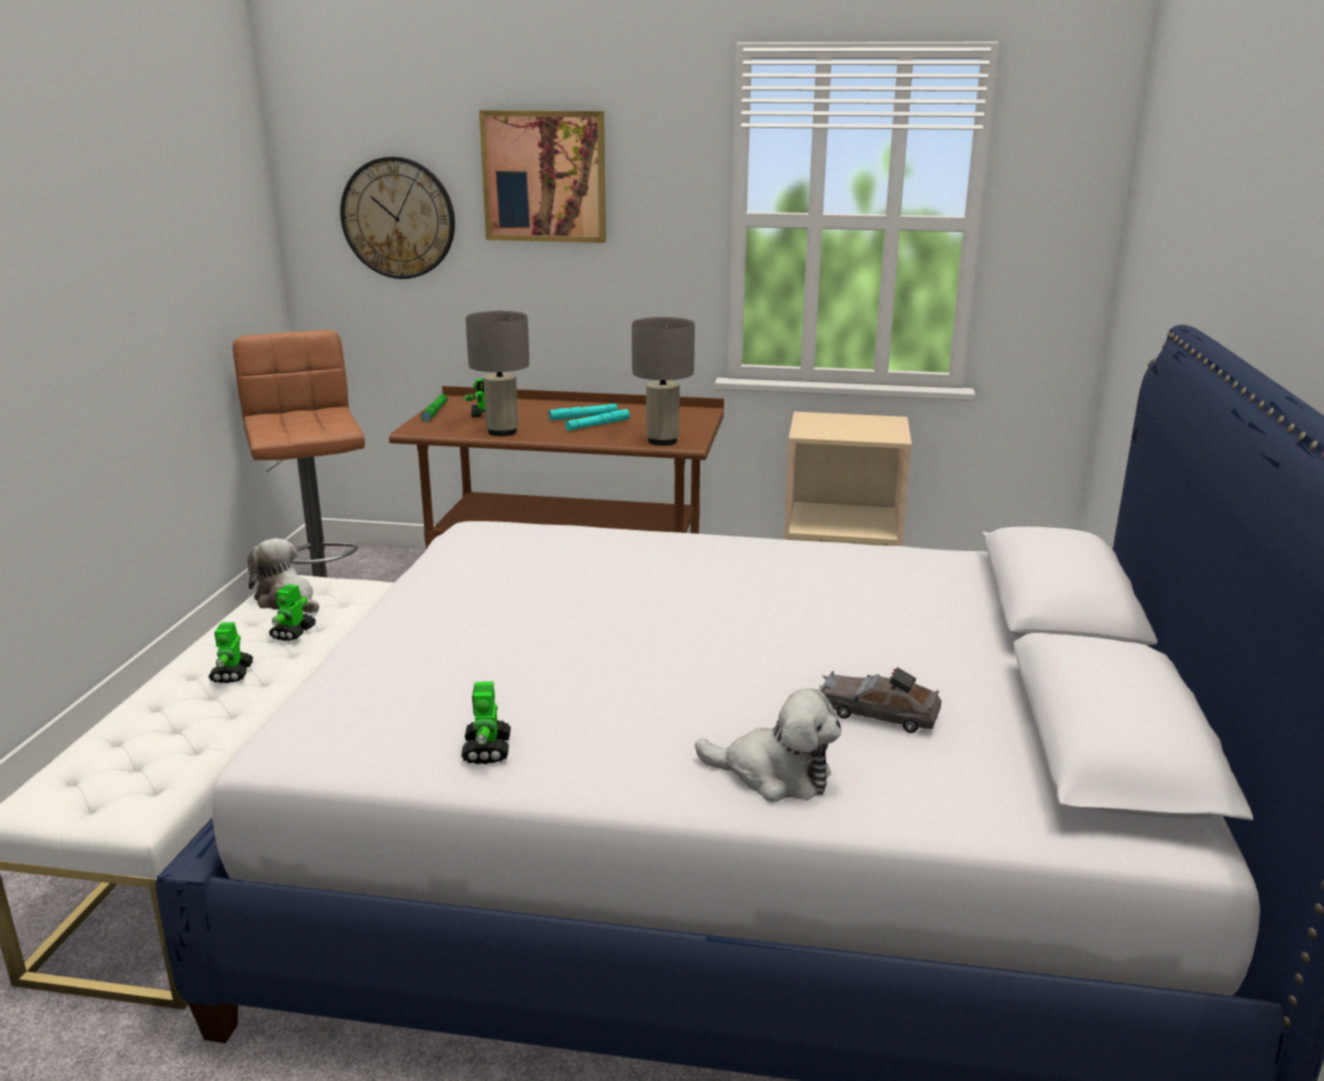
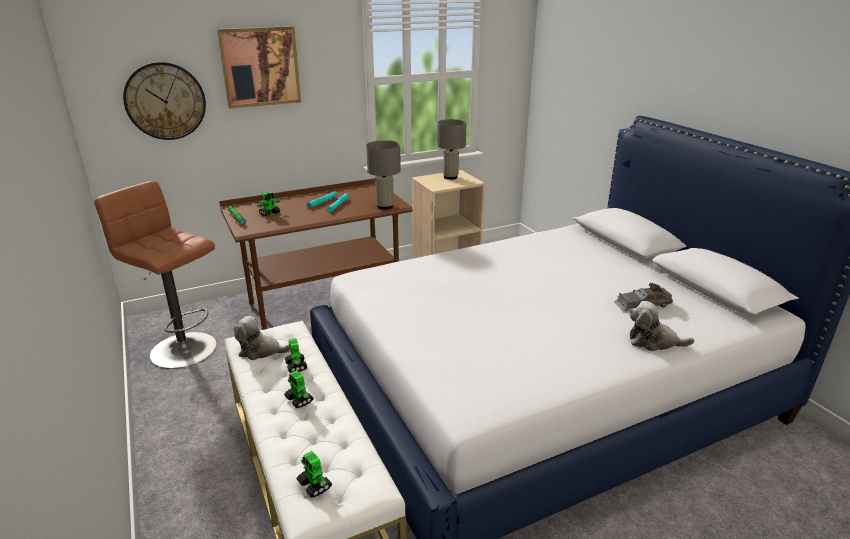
camera: 35 degrees left, 5 degrees up
(487, 750) = (550, 377): toy robot -> toy robot (314, 485)
(503, 432) = (298, 220): grey table lamp -> grey table lamp (451, 177)
(774, 775) = (653, 341): plush toy -> plush toy turned 150 degrees counterclockwise

